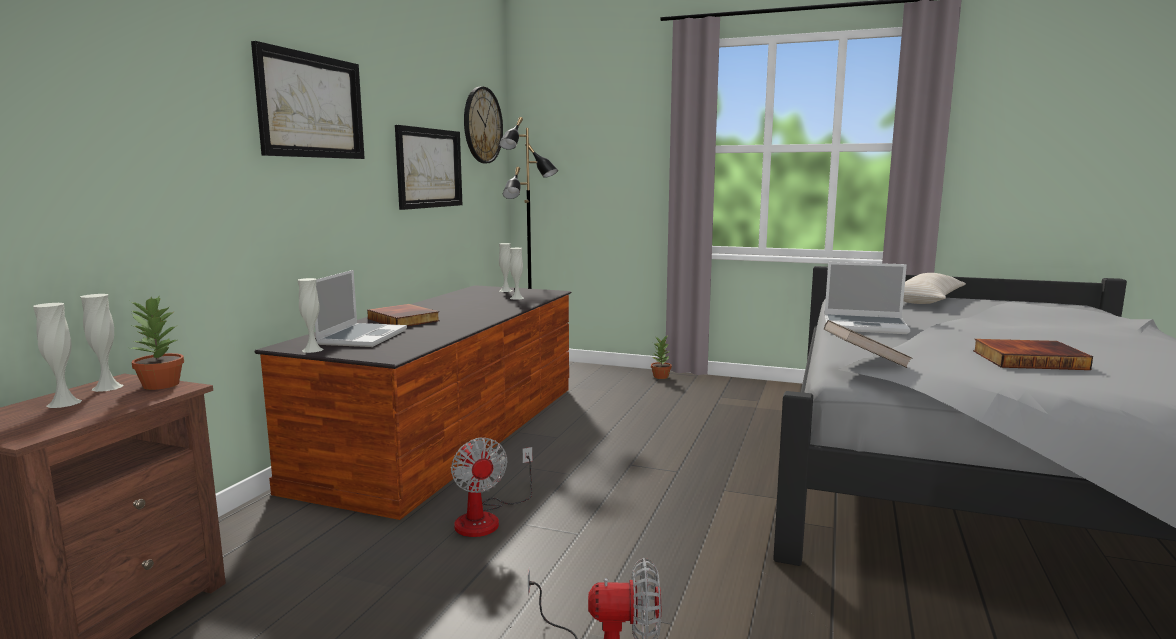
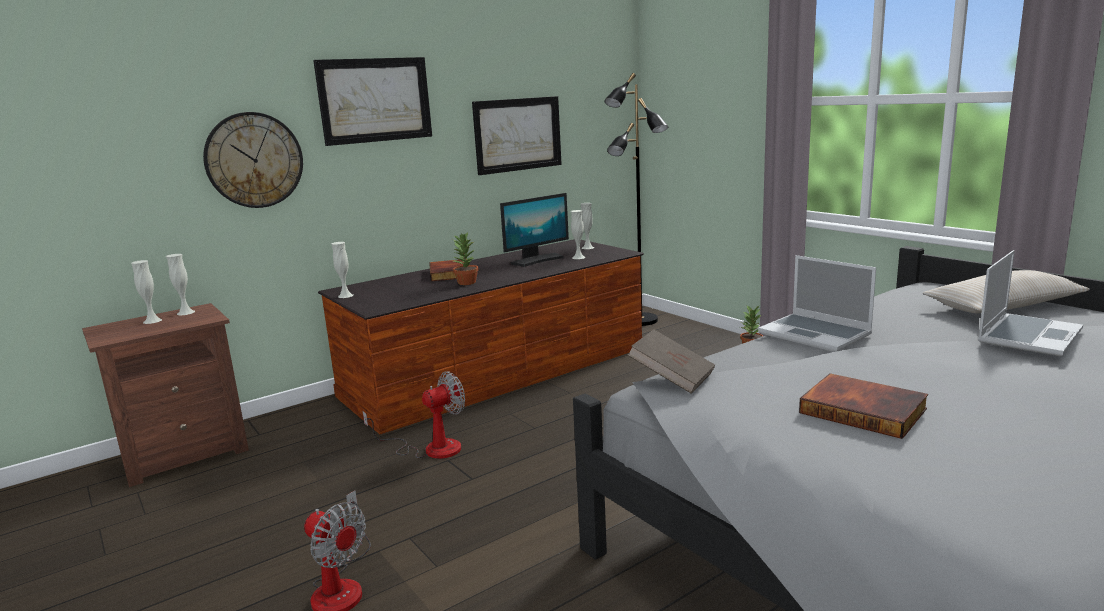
camera: 35 degrees right, 5 degrees up
(160, 385) = (207, 315): potted plant -> potted plant (466, 282)
(362, 337) = (394, 287): laptop -> laptop (1028, 336)
(477, 303) = (537, 260): none -> monitor
(482, 125) = (595, 84): wall clock -> wall clock (254, 160)
(487, 518) = (430, 448): fan -> fan turned 135 degrees counterclockwise

